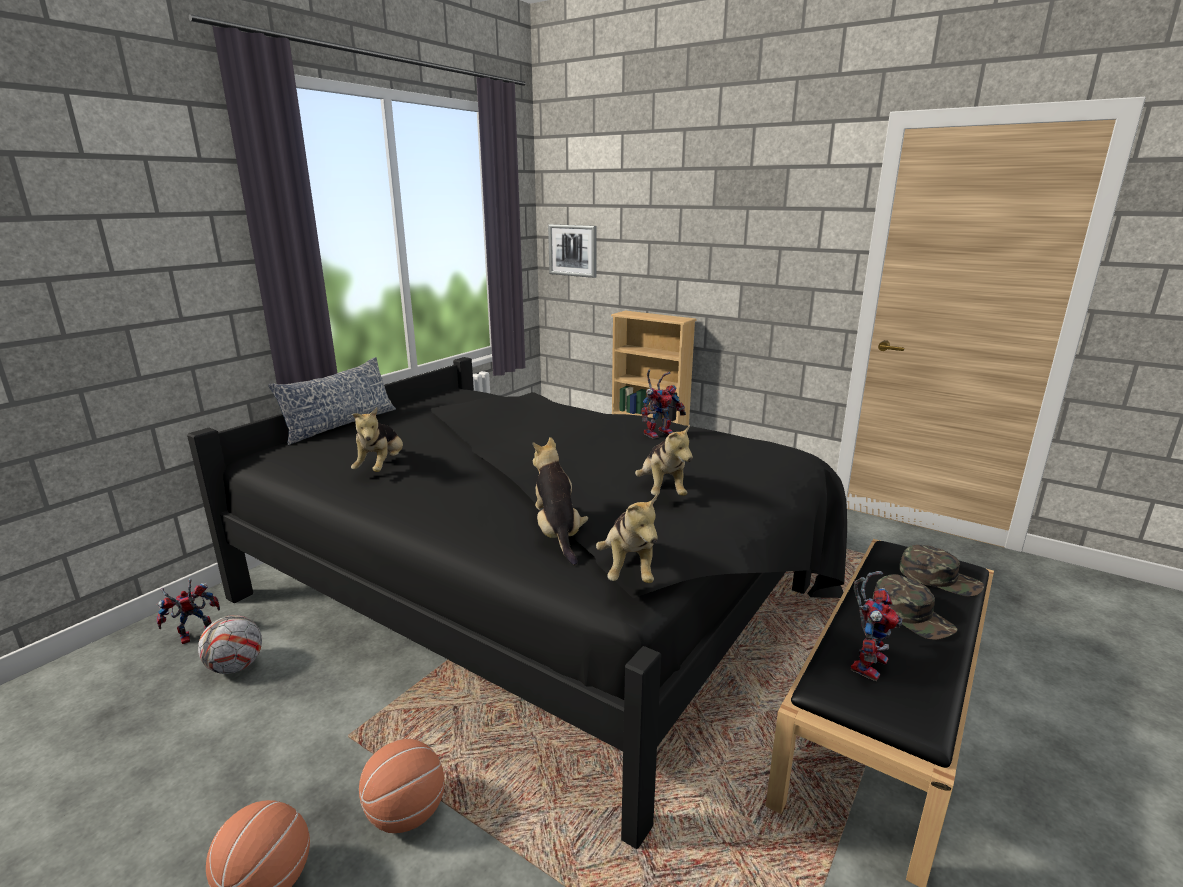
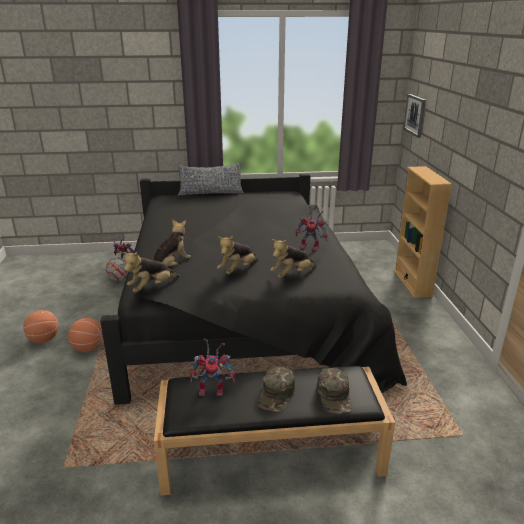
camera: 50 degrees right, 5 degrees up
(381, 467) = (181, 216): plush toy -> plush toy (292, 275)

